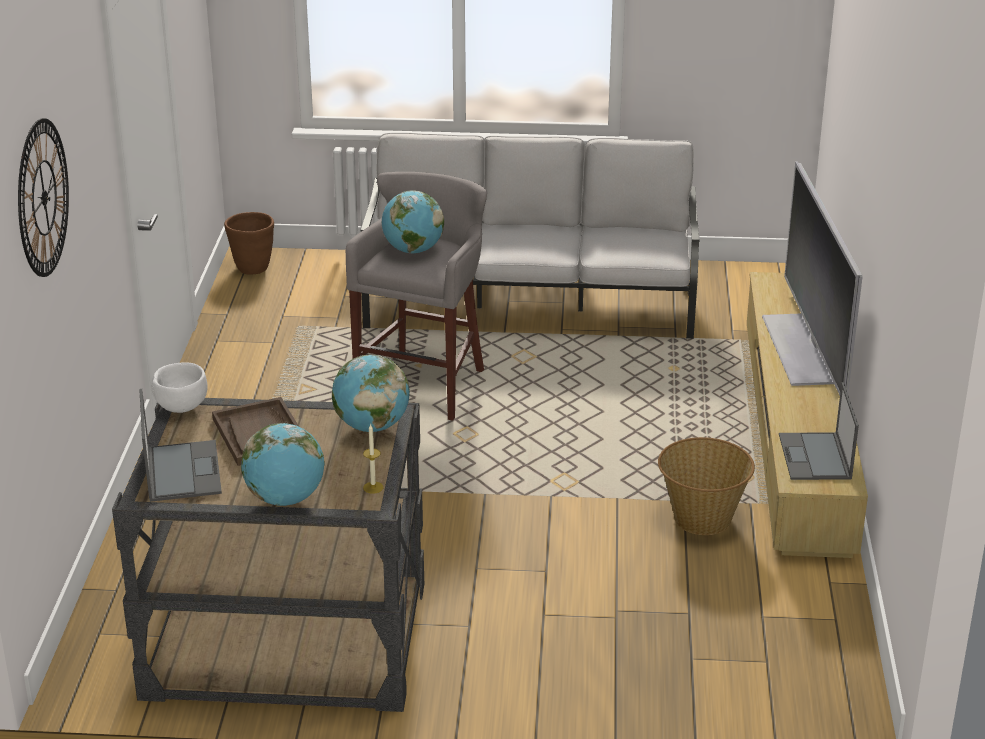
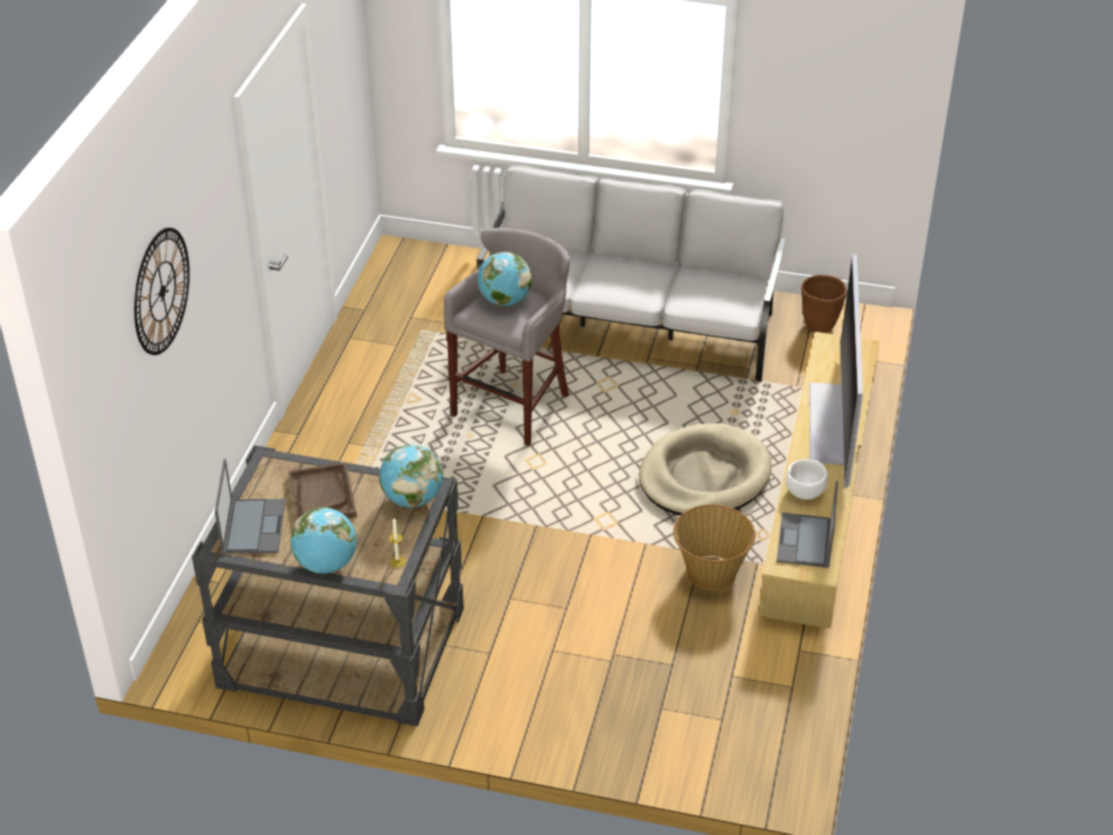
camera: 10 degrees right, 10 degrees up
(181, 406) = (267, 460): white bowl -> white bowl (804, 492)
(252, 268) = (396, 261): brown planter -> brown planter (819, 325)
(661, 429) = (704, 476): none -> beige dog bed

